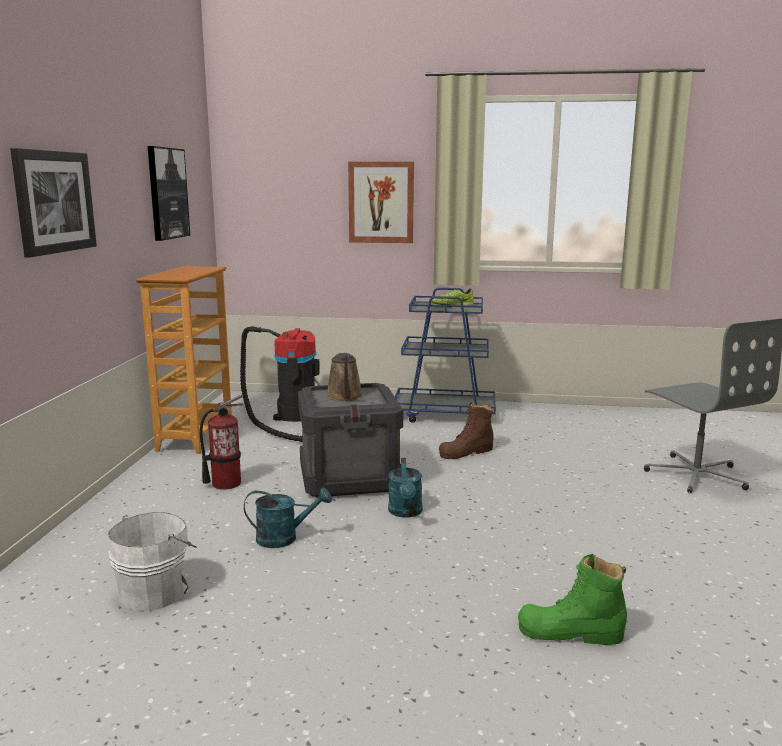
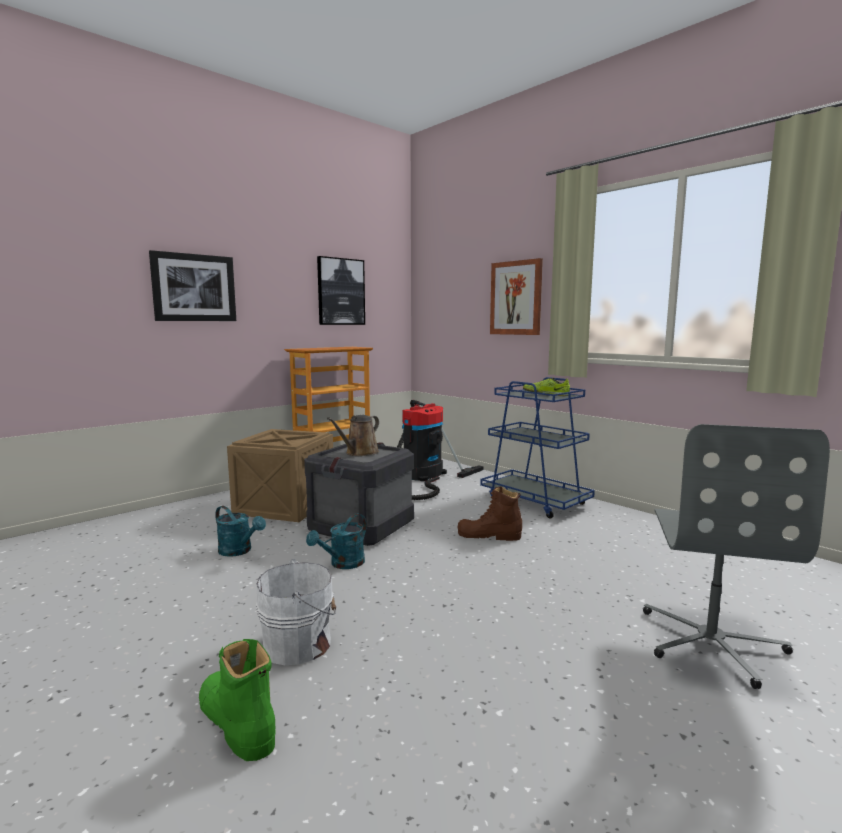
camera: 40 degrees right, 5 degrees down
(156, 590) = (123, 554): white bucket -> white bucket (301, 643)
(226, 483) = (286, 506): fire extinguisher -> crate

